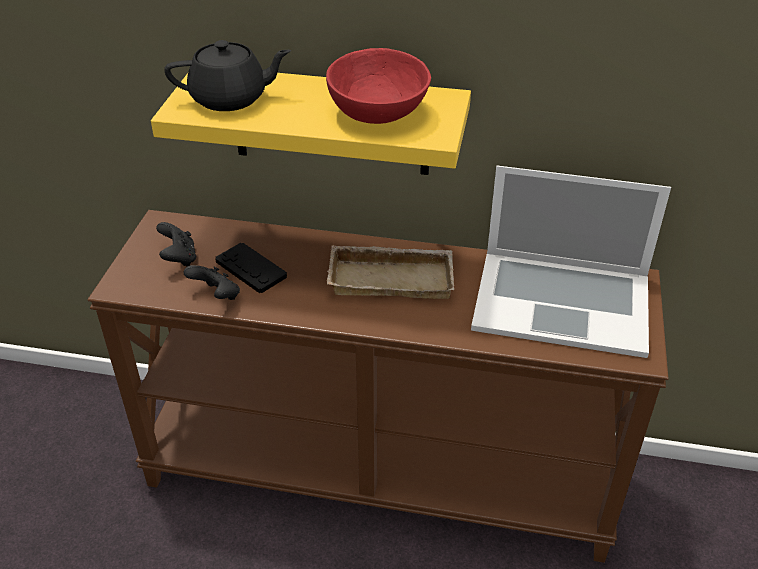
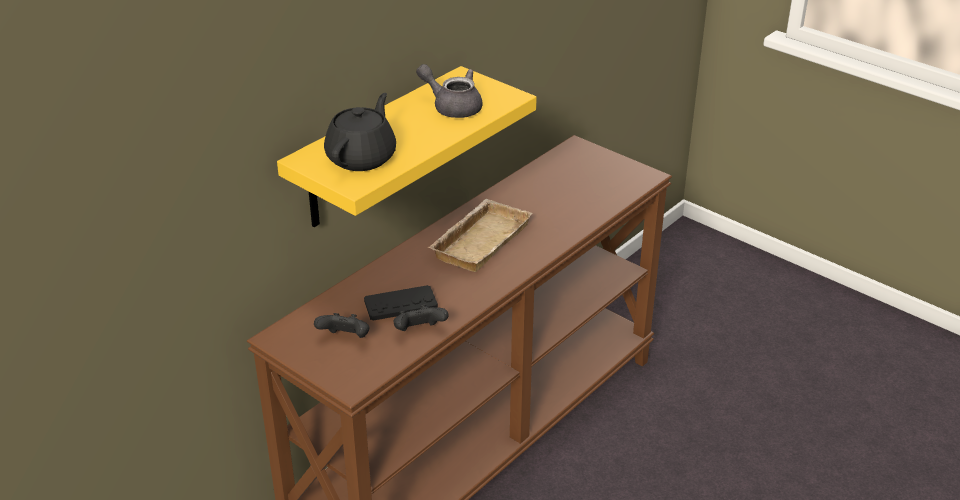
camera: 60 degrees left, 5 degrees down
(376, 111) = (452, 106): red bowl -> grey teapot
(562, 301) = (572, 182): laptop -> none

